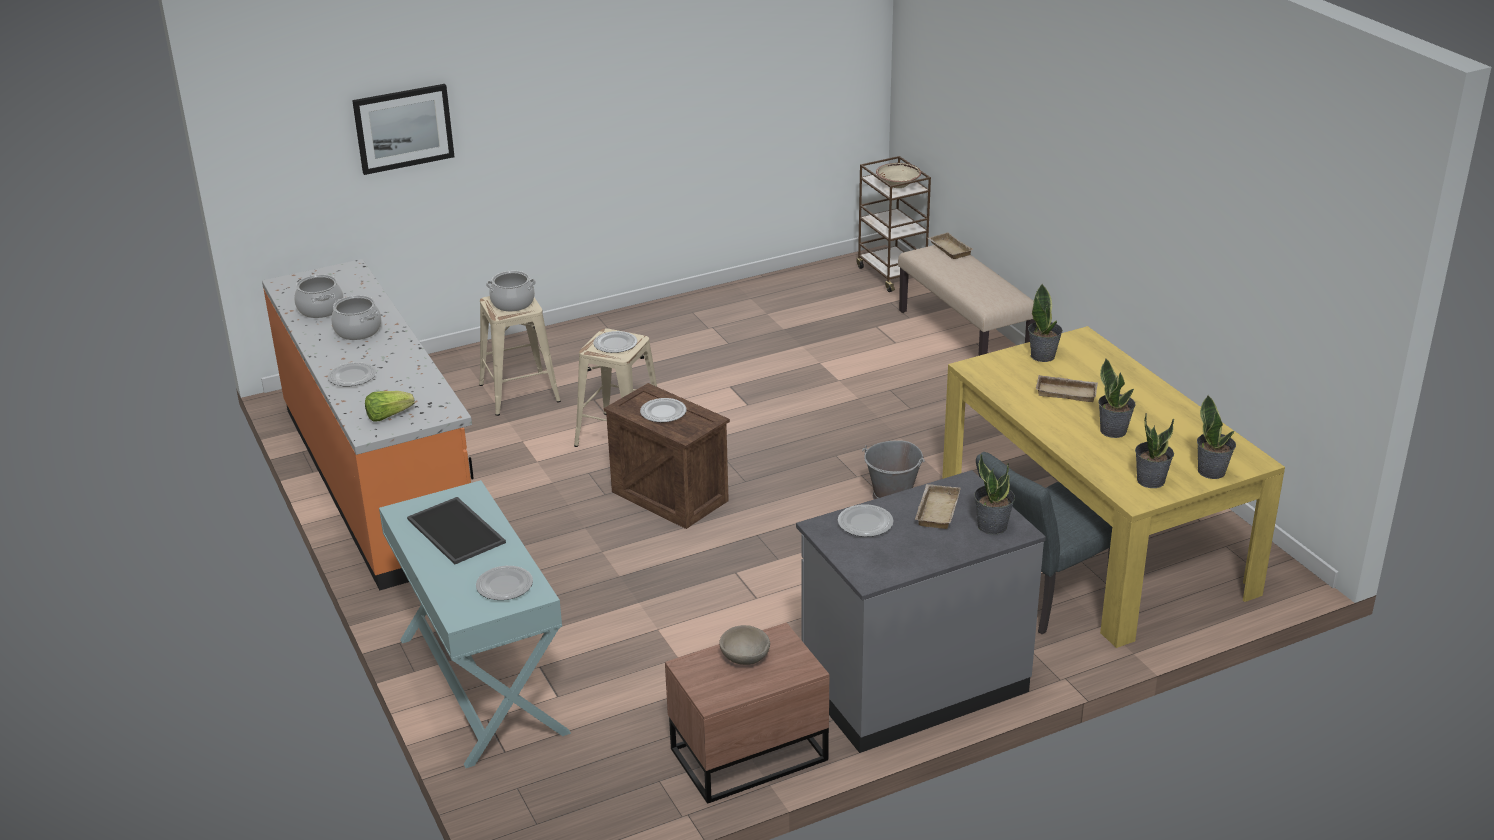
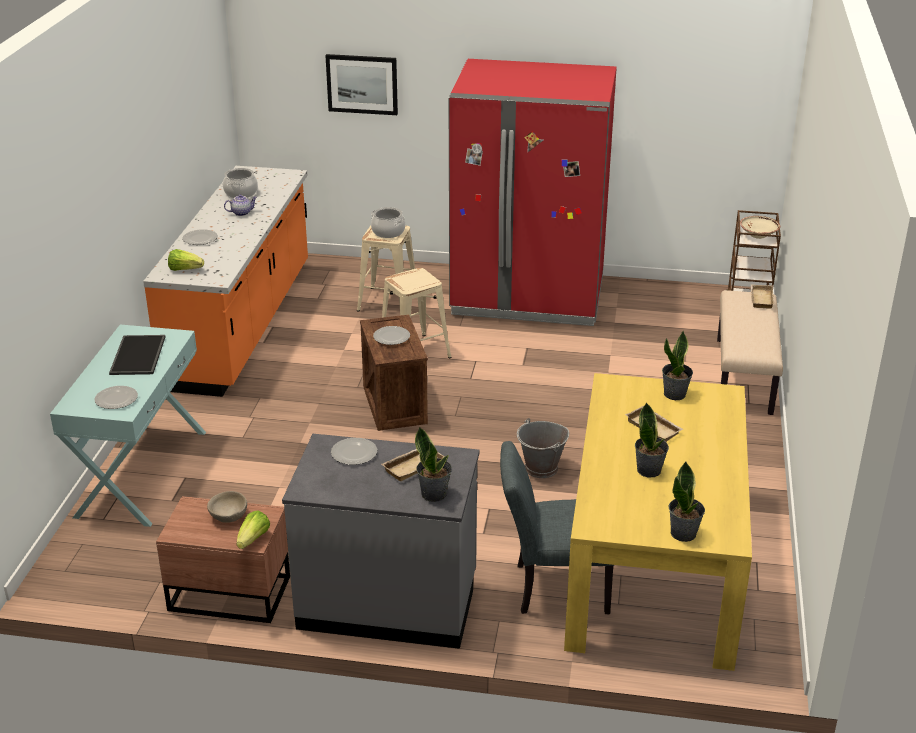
camera: 35 degrees right, 0 degrees up
(357, 331) = (241, 213): cooking pot -> teapot
(616, 344) = (414, 280): plate -> none
(665, 334) = (528, 297): none -> red fridge
(801, 666) = (253, 539): none -> lettuce
(1150, 480) = (624, 518): potted plant -> none

